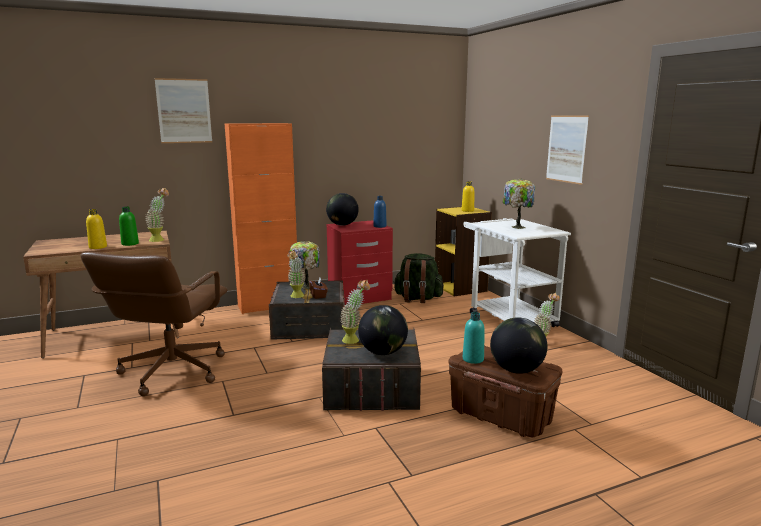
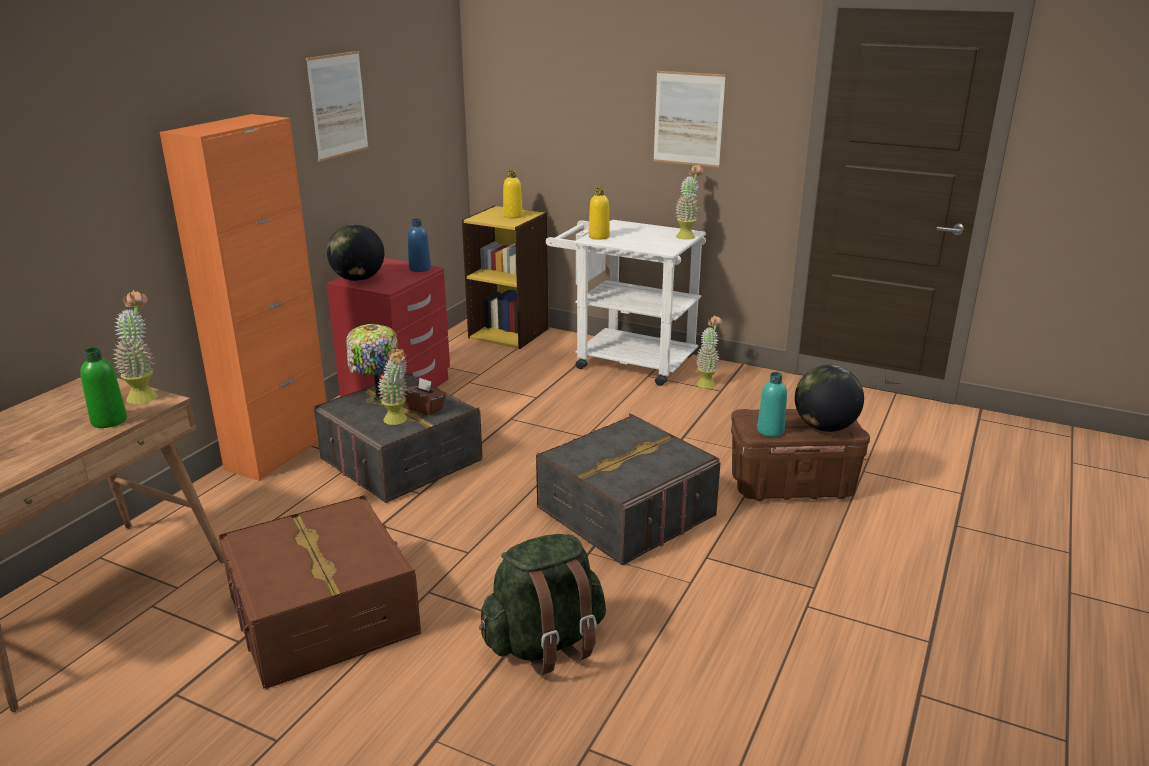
camera: 40 degrees left, 10 degrees up
(98, 247) = (60, 448): yellow bottle -> yellow bottle (599, 237)
(171, 372) = (323, 616): brown office chair -> brown storage box
(184, 111) = (82, 117): picture -> picture (338, 105)
(355, 339) = (596, 456): potted plant -> potted plant (687, 235)
(383, 352) = (657, 460): globe -> none
(417, 299) = (481, 367): green backpack -> green backpack (545, 644)
(517, 227) = (637, 235): table lamp -> none

